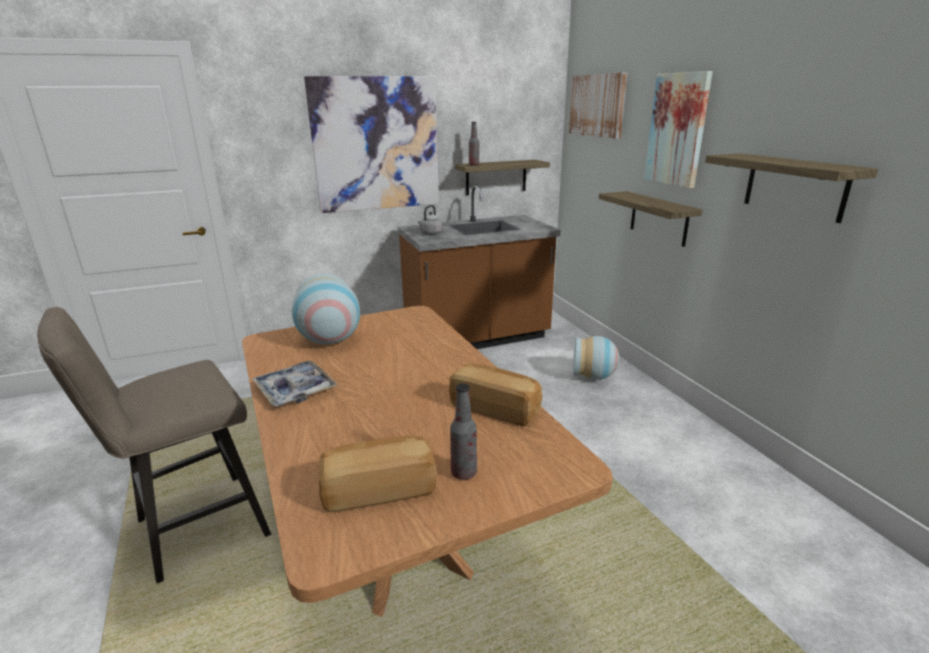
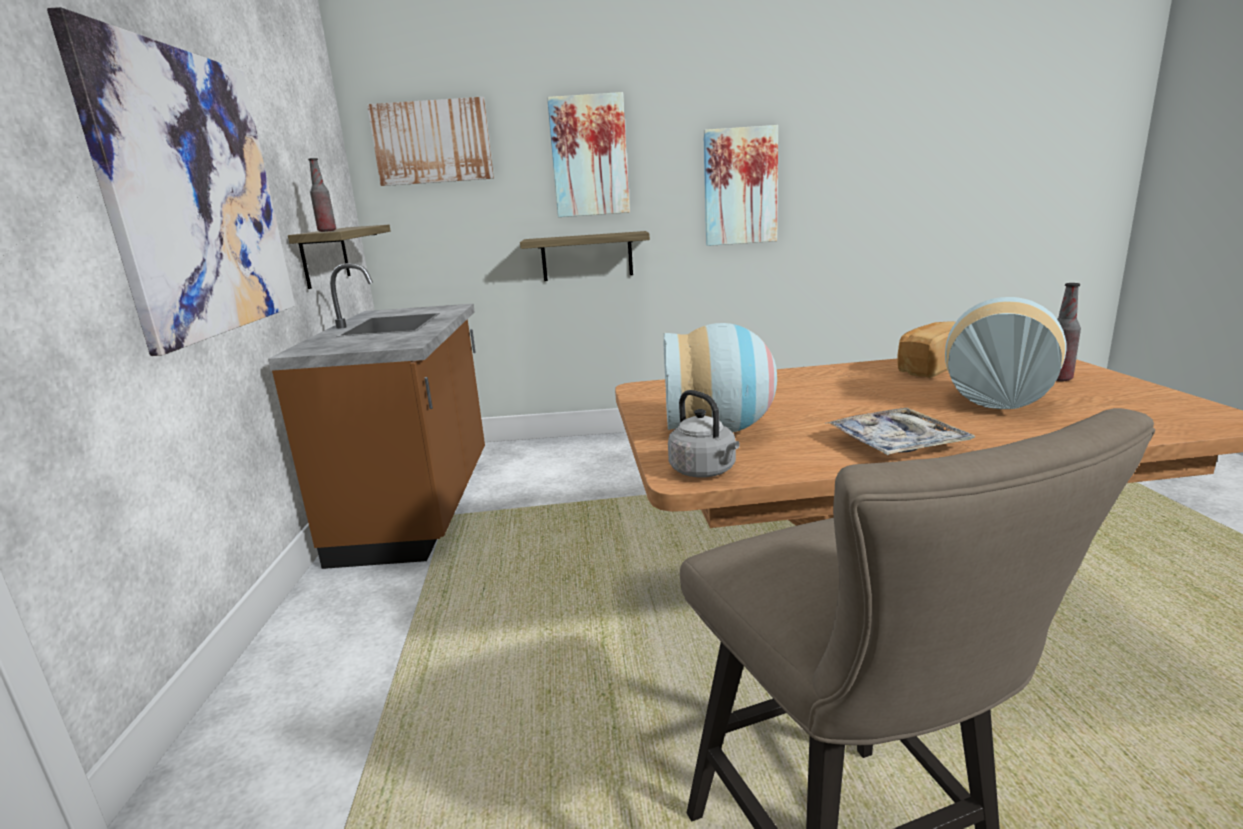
camera: 70 degrees left, 5 degrees down
(379, 490) = (1110, 403): bread -> none
(430, 234) = (370, 343): grey kettle -> grey kettle (705, 471)
(594, 376) = (596, 455): vase -> vase (996, 400)
(795, 186) = (740, 186): shelf -> picture

